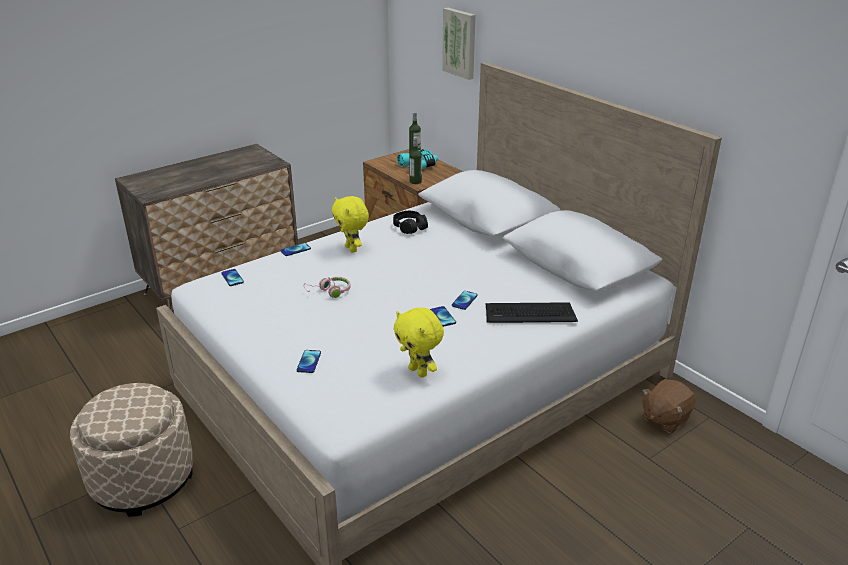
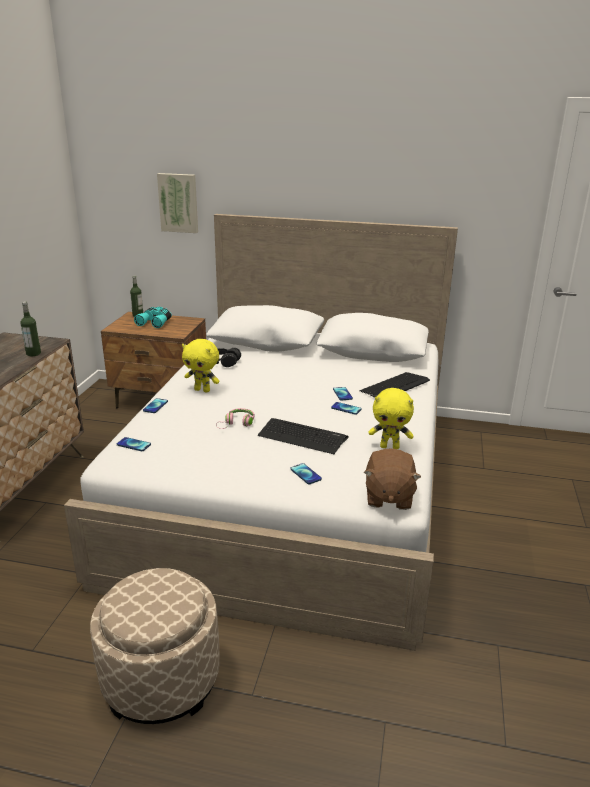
camera: 40 degrees left, 5 degrees down
(361, 327) = (302, 437): none -> keyboard
(415, 181) = (171, 333): bottle -> bottle (33, 353)
(664, 418) = (461, 442): brown plush toy -> brown plush toy (388, 497)

